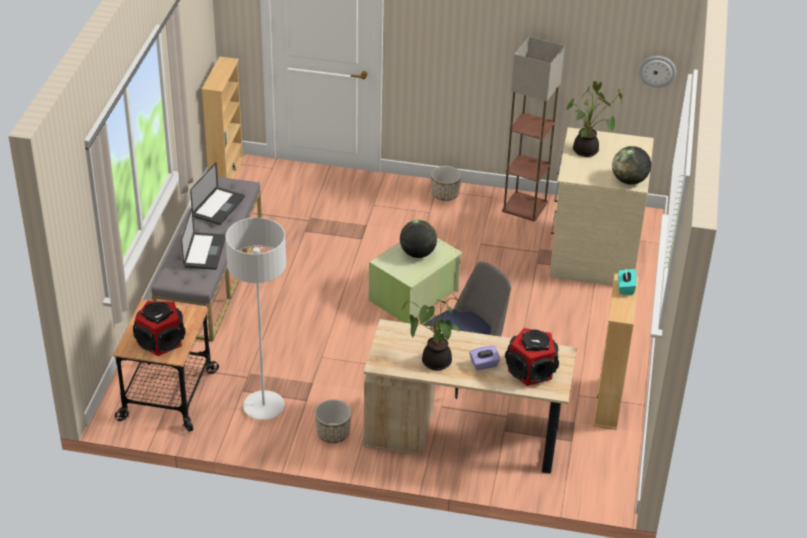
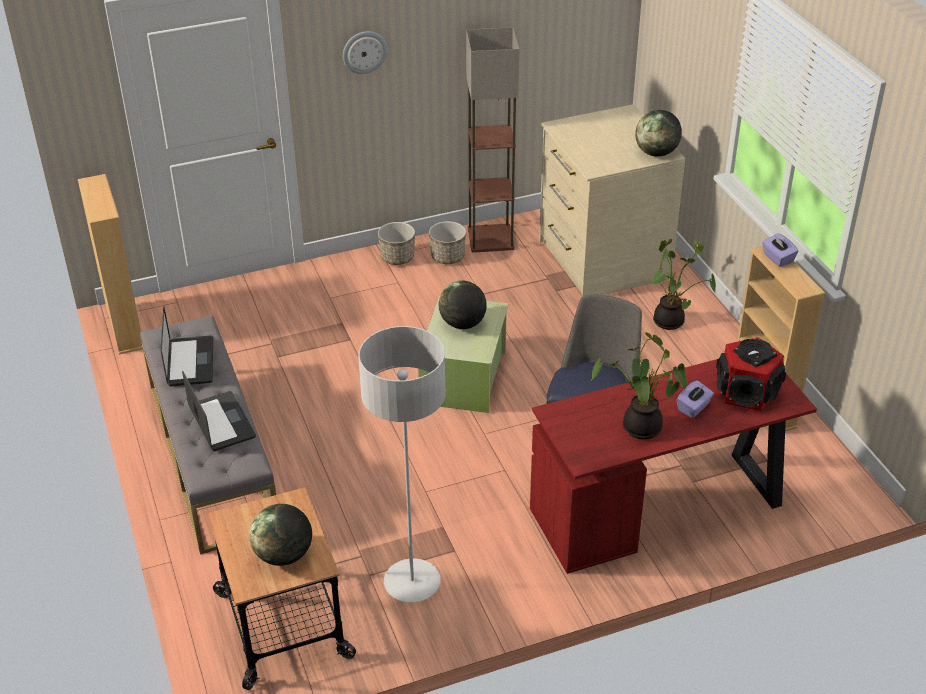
camera: 30 degrees left, 0 degrees up
(161, 341) = (283, 555): speaker -> globe
(333, 433) = (520, 575): planter -> planter (447, 257)
(465, 437) = (662, 508): beige desk -> red desk
(587, 151) = (586, 139): potted plant -> potted plant (671, 322)
(625, 287) = (777, 258): turquoise tissue box -> purple tissue box
(657, 71) = (607, 29): wall clock -> wall clock (364, 52)

